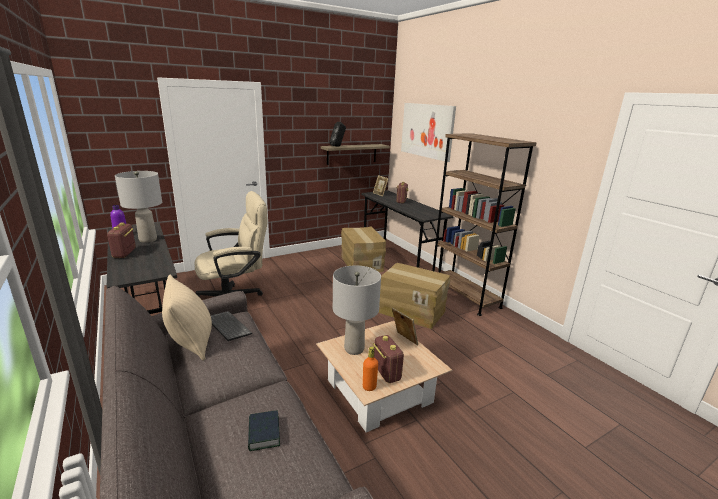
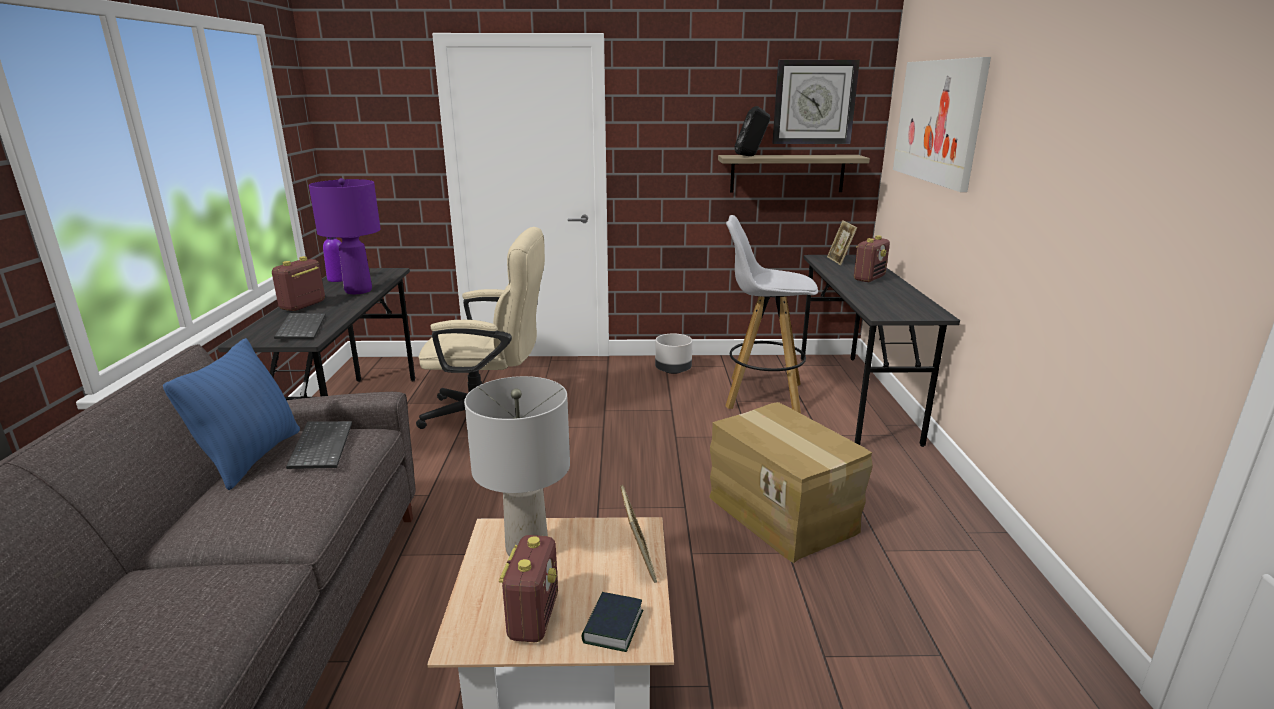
camera: 30 degrees right, 0 degrees up
(146, 266) = (300, 328): none -> keyboard
(148, 239) = (359, 290): grey table lamp -> purple table lamp
(191, 342) = (251, 458): beige pillow -> blue pillow
(264, 433) = (133, 642): book -> book (613, 627)
(310, 259) = (673, 370): none -> grey planter
(361, 263) = (761, 396): cardboard box -> white stool
(362, 119) = (814, 102): none -> wall clock
(369, 387) = (472, 633): orange bottle -> none
(464, 295) = (939, 511): brown bookcase -> none

